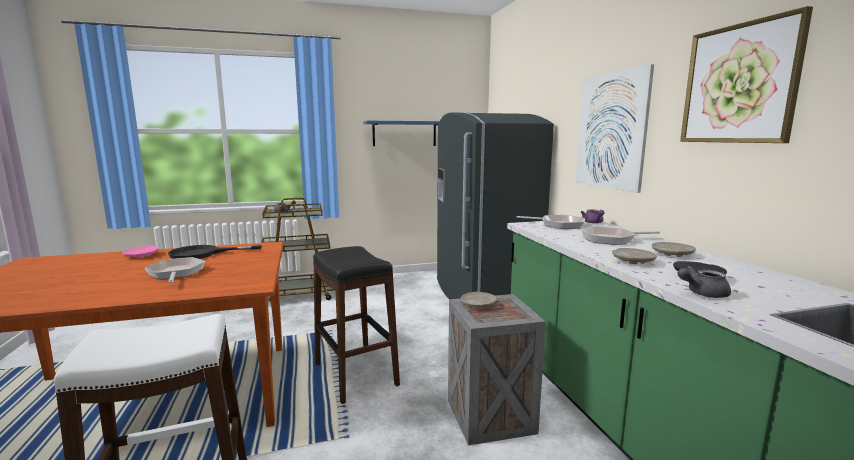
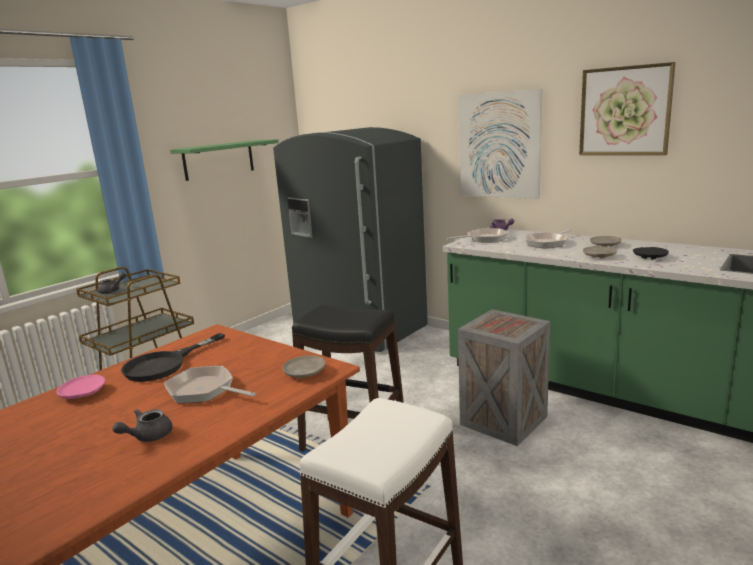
camera: 35 degrees left, 5 degrees up
(404, 133) = (219, 160): blue shelf -> green shelf
(478, 305) = (487, 325): beige plate -> beige plate (304, 373)
(702, 293) = (674, 267): grey teapot -> grey teapot (148, 436)

